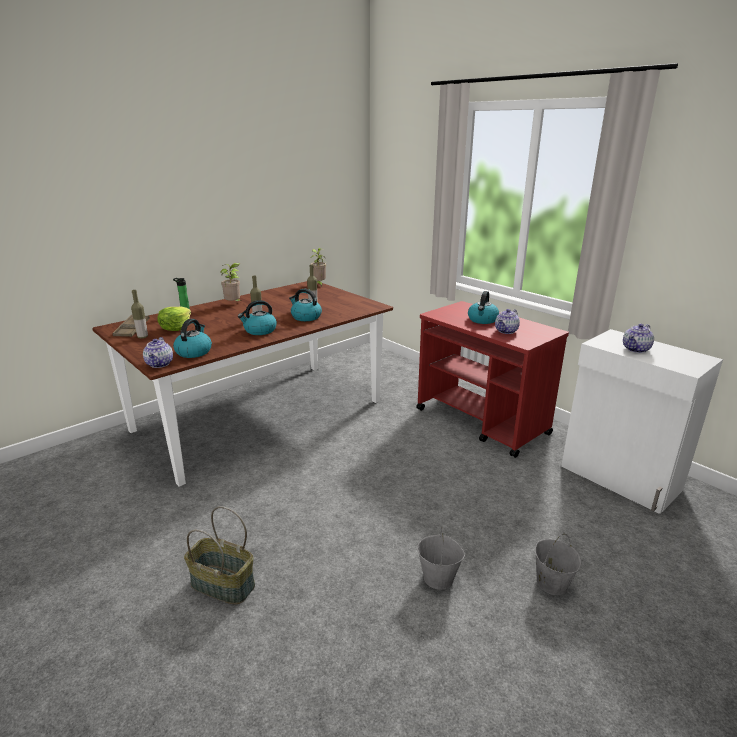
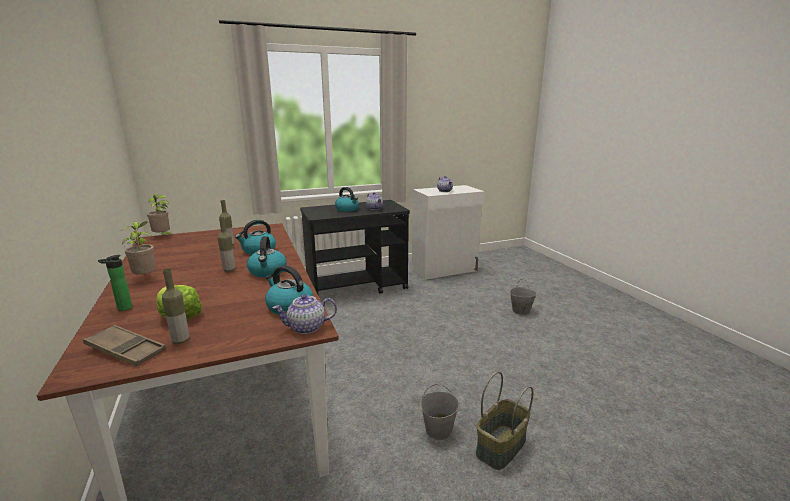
camera: 70 degrees left, 5 degrees down
(160, 364) = (306, 328): teapot -> teapot turned 150 degrees clockwise
(439, 578) = (511, 342): grey bucket -> grey bucket (438, 430)
(482, 422) = (357, 287): red cart -> black cart

